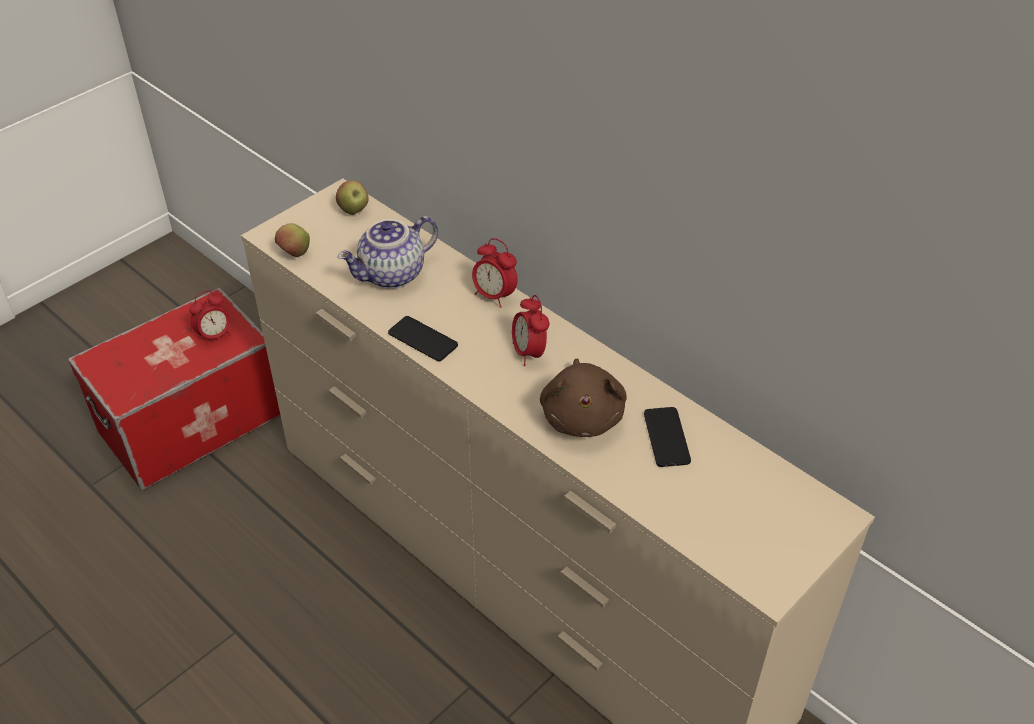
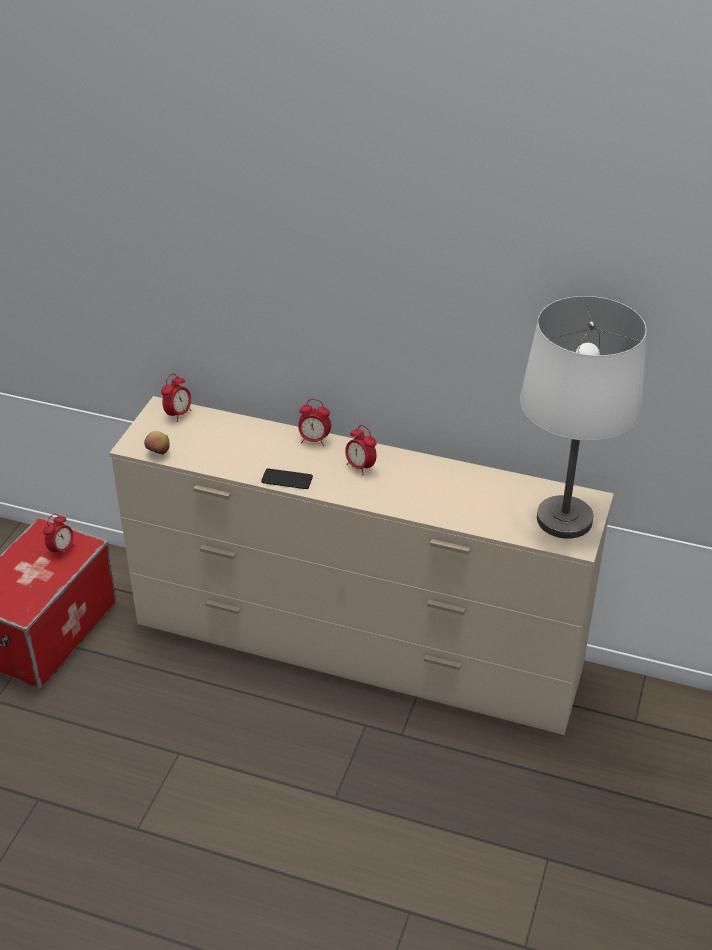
camera: 25 degrees left, 5 degrees down
(354, 210) = (178, 414): apple -> alarm clock
(392, 275) = (237, 447): teapot -> none
(582, 415) = (417, 492): brown plush toy -> none
(666, 437) = (474, 488): phone -> none
(772, 532) = (564, 519): none -> white table lamp

